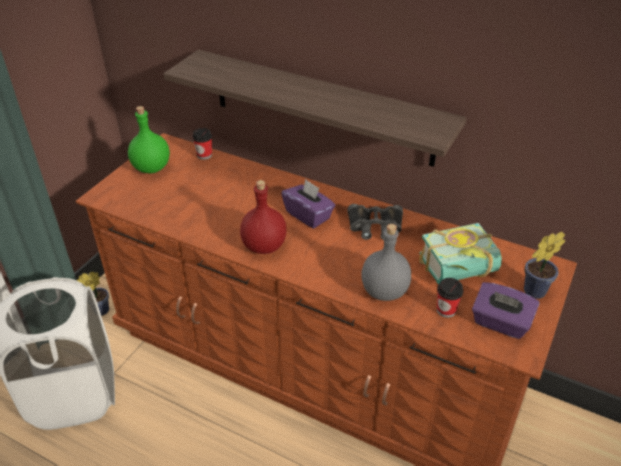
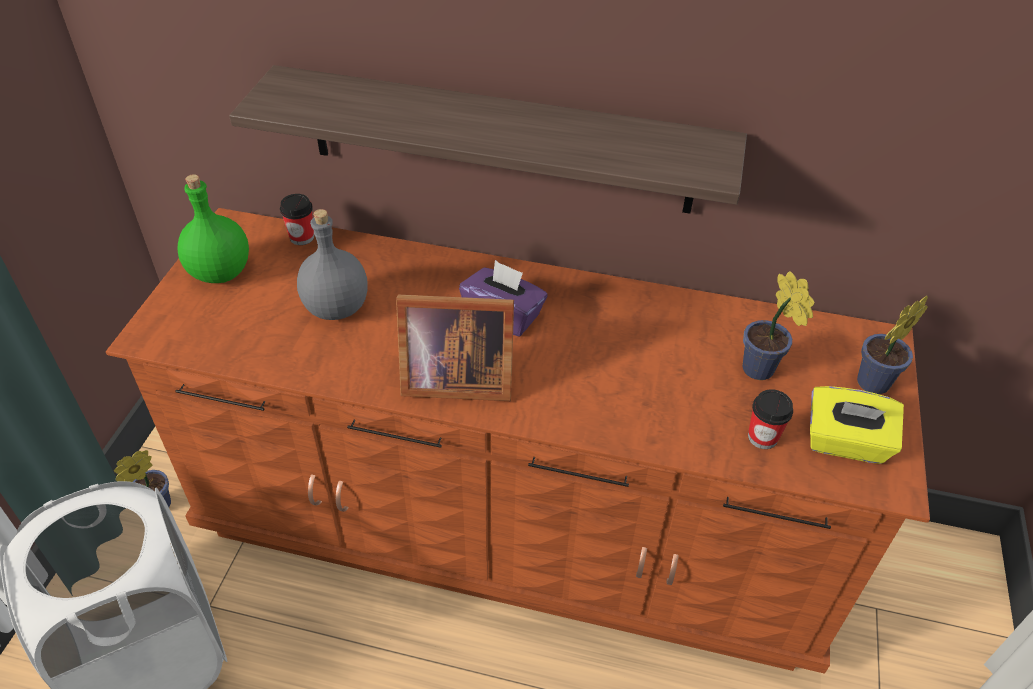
camera: 15 degrees left, 5 degrees up
(264, 246) = (453, 379): red bottle -> picture frame
(375, 226) = (610, 317): black binoculars -> none
(385, 291) = (664, 423): grey bottle -> grey bottle (338, 308)
(460, 272) = (761, 372): book -> potted plant
(500, 323) = (845, 443): purple tissue box -> yellow tissue box

